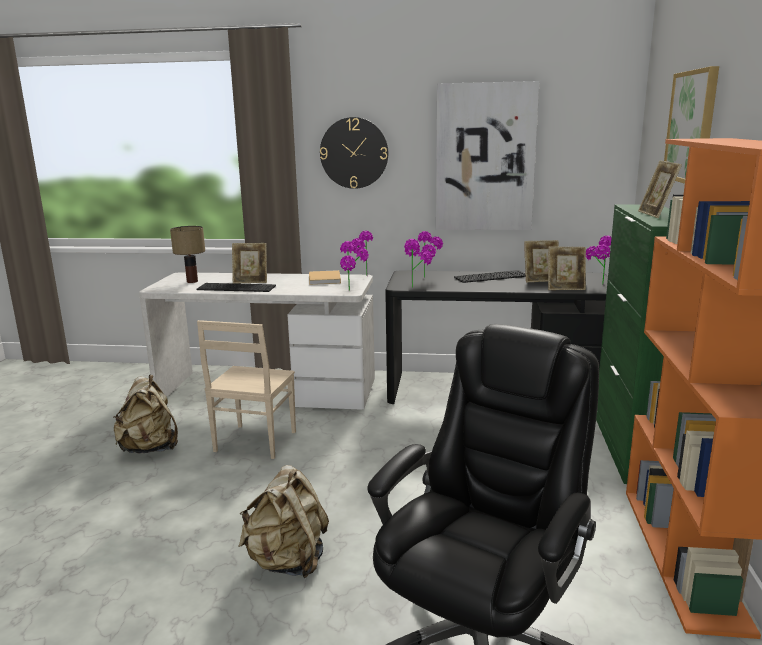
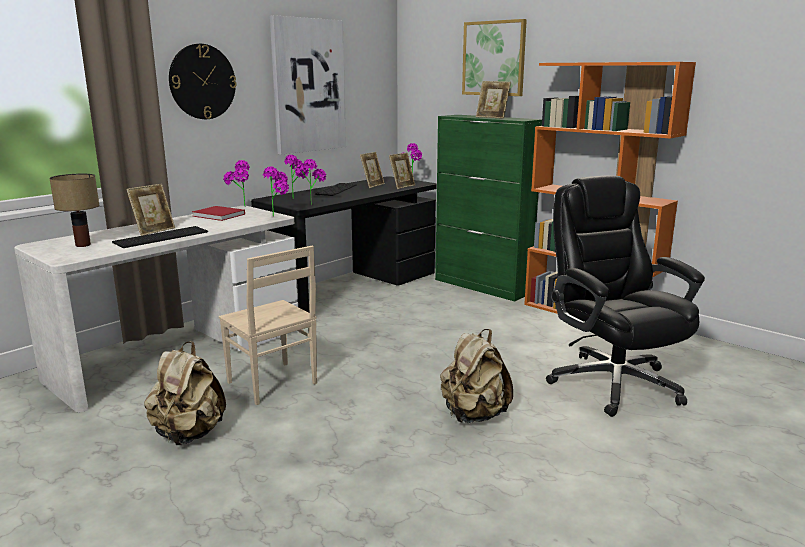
camera: 55 degrees left, 0 degrees up
(324, 279) = (220, 215): beige book -> red book

